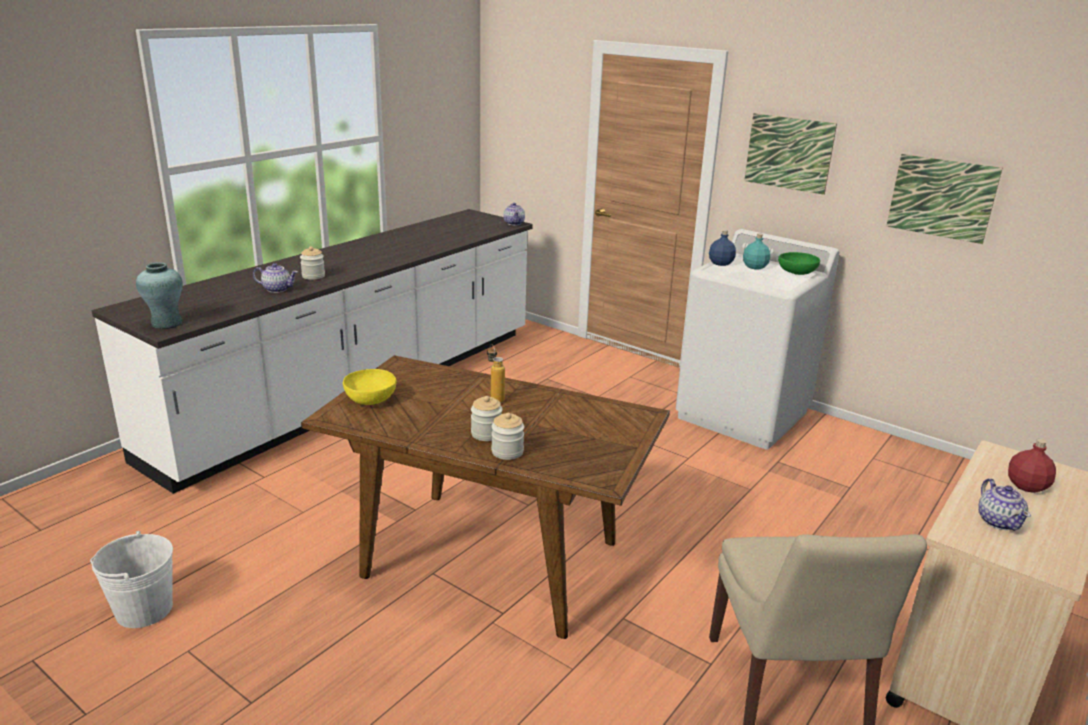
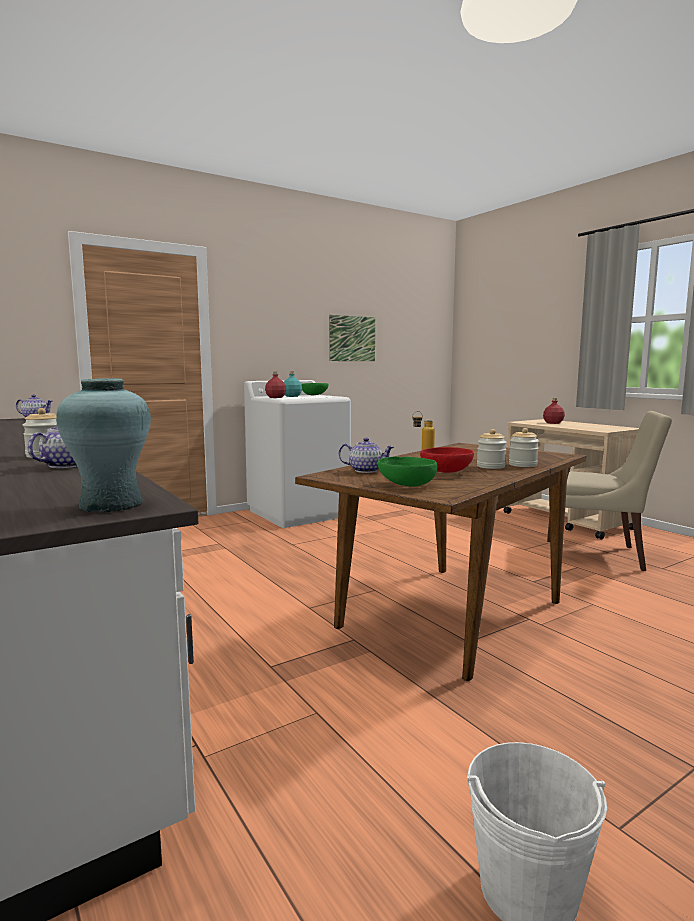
camera: 70 degrees left, 15 degrees down
(370, 399) = (406, 485): yellow bowl -> green bowl
(438, 413) = (446, 472): none -> red bowl
(720, 263) = (275, 397): blue bottle -> red bottle
(789, 153) = (264, 321): picture -> none
(998, 521) = (588, 427): teapot -> teapot (365, 470)

